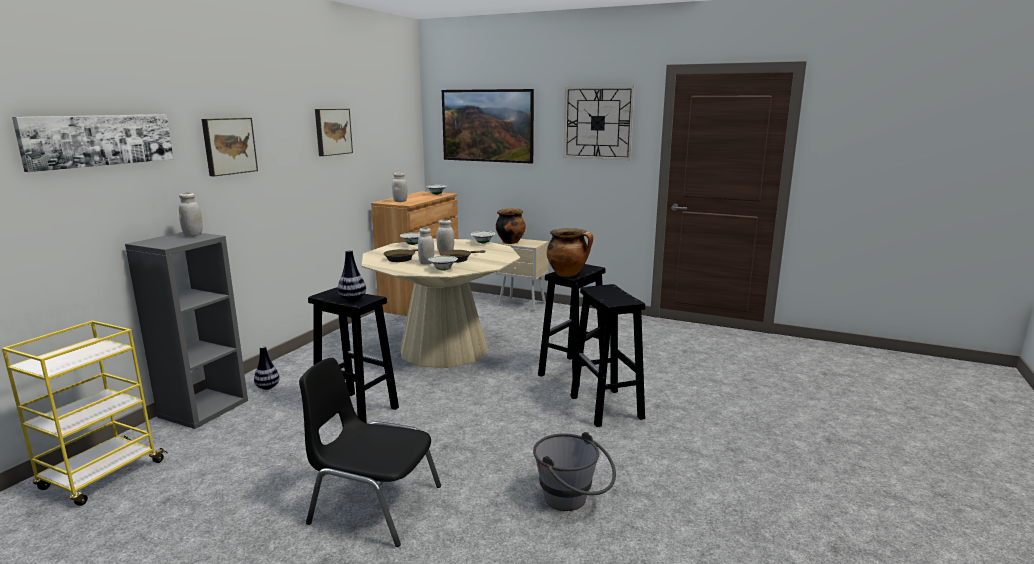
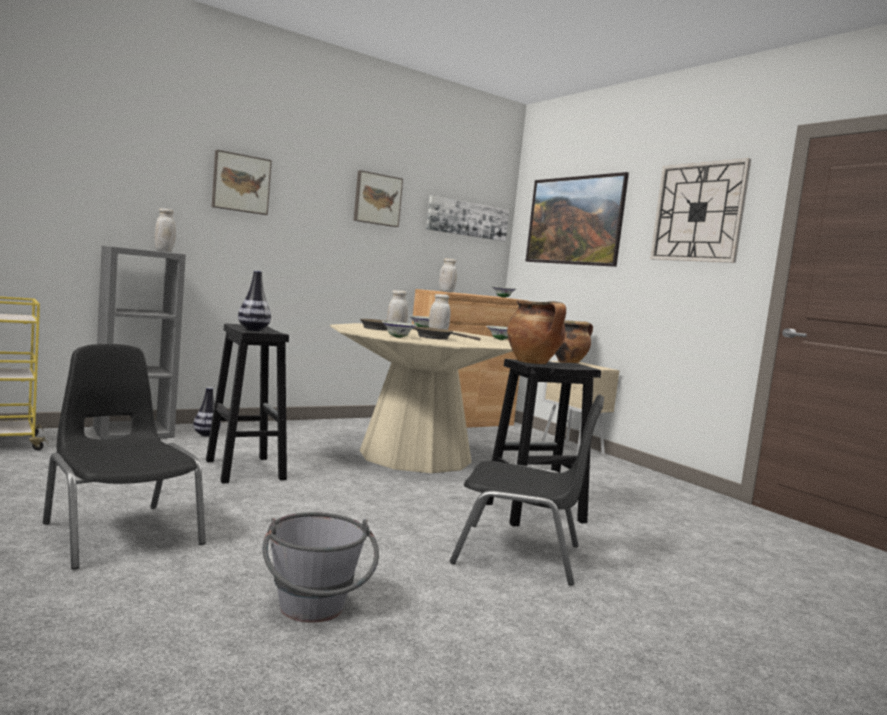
camera: 30 degrees right, 10 degrees down
(99, 140) = (101, 145): picture -> picture (467, 219)
(607, 408) = (520, 554): black stool -> black chair

